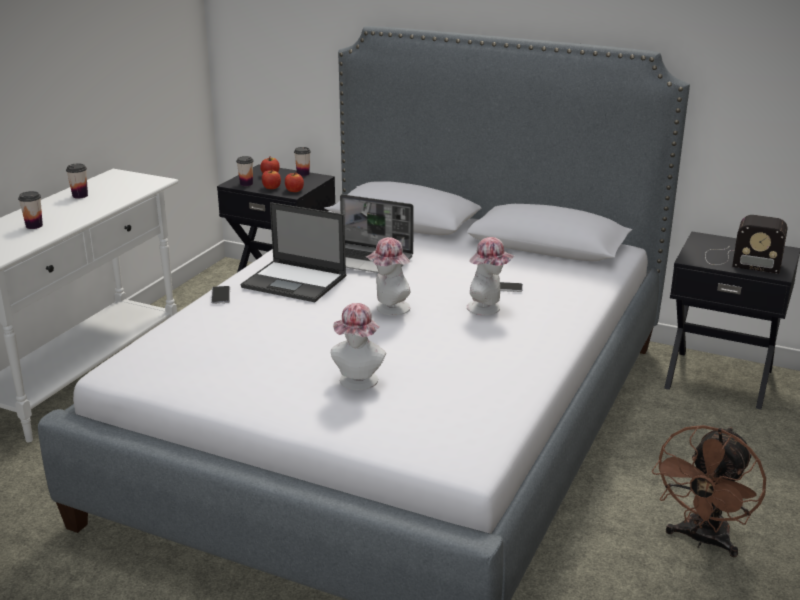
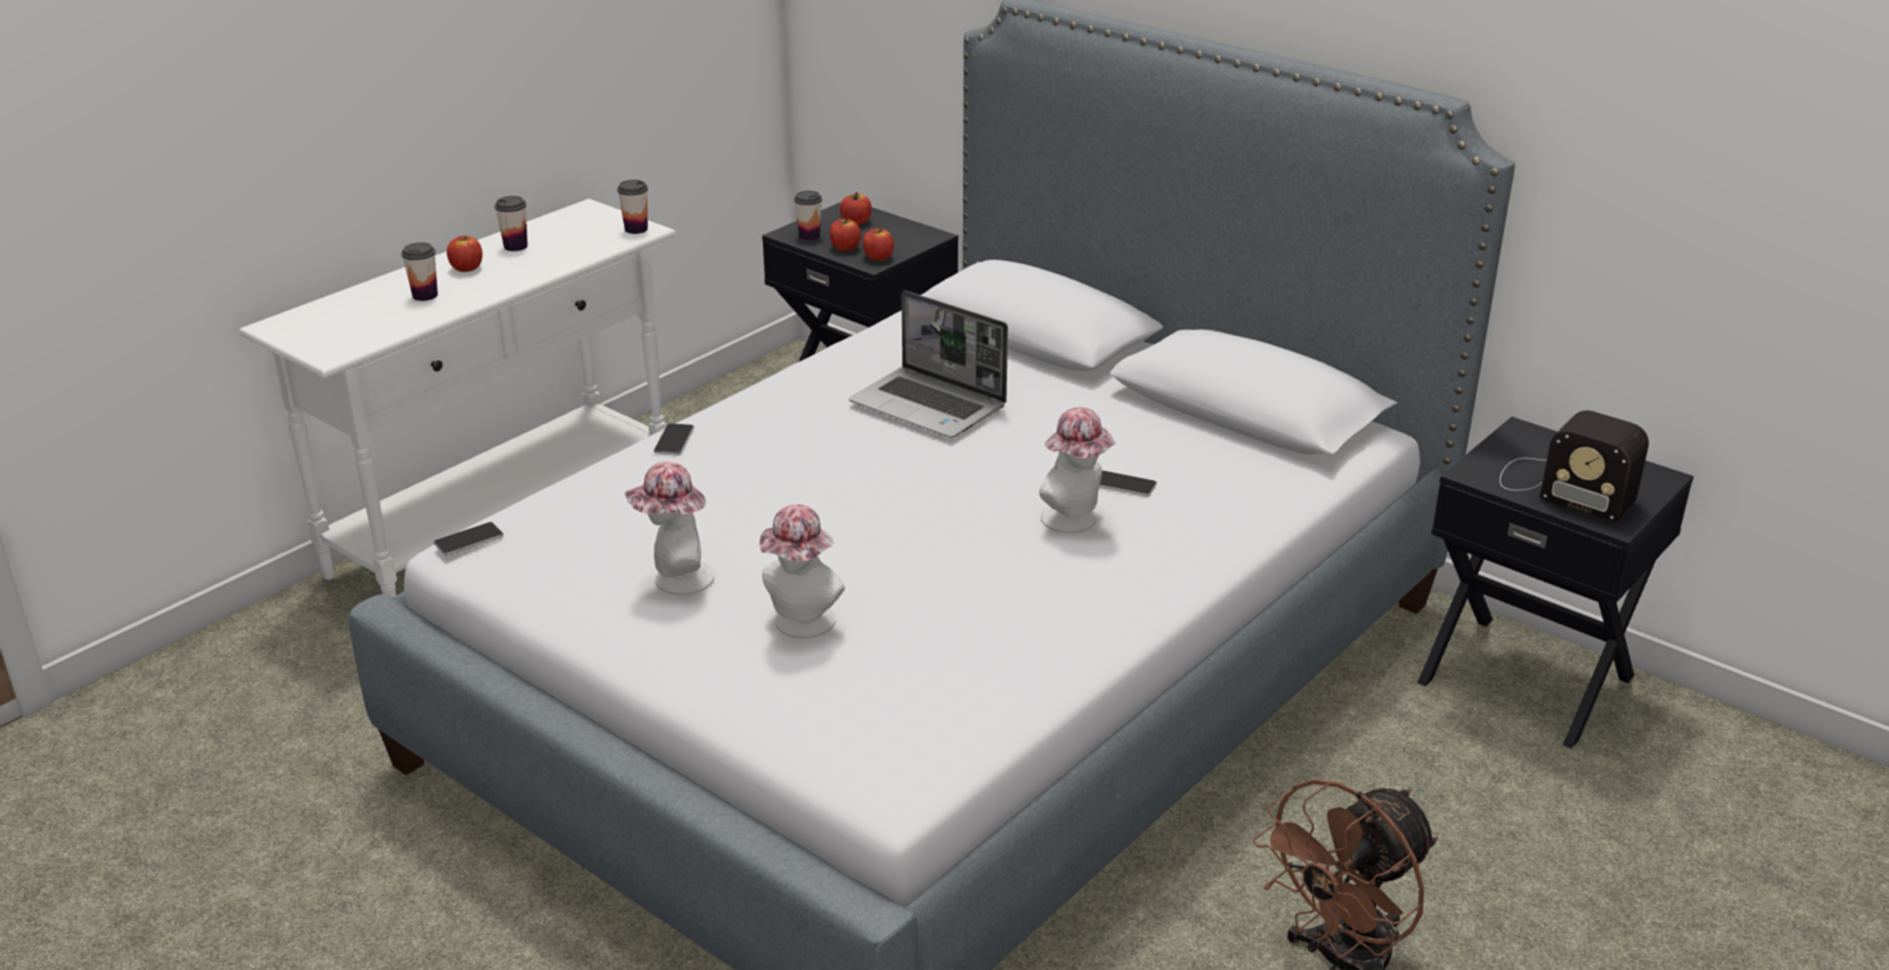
camera: 15 degrees right, 5 degrees up
(54, 209) = (466, 268): none -> apple
(115, 365) = (468, 540): none -> phone
(295, 282) = (797, 430): laptop -> none
(303, 174) = (909, 226): cup -> cup (636, 229)
(389, 309) = (916, 500): hat -> hat (676, 580)

